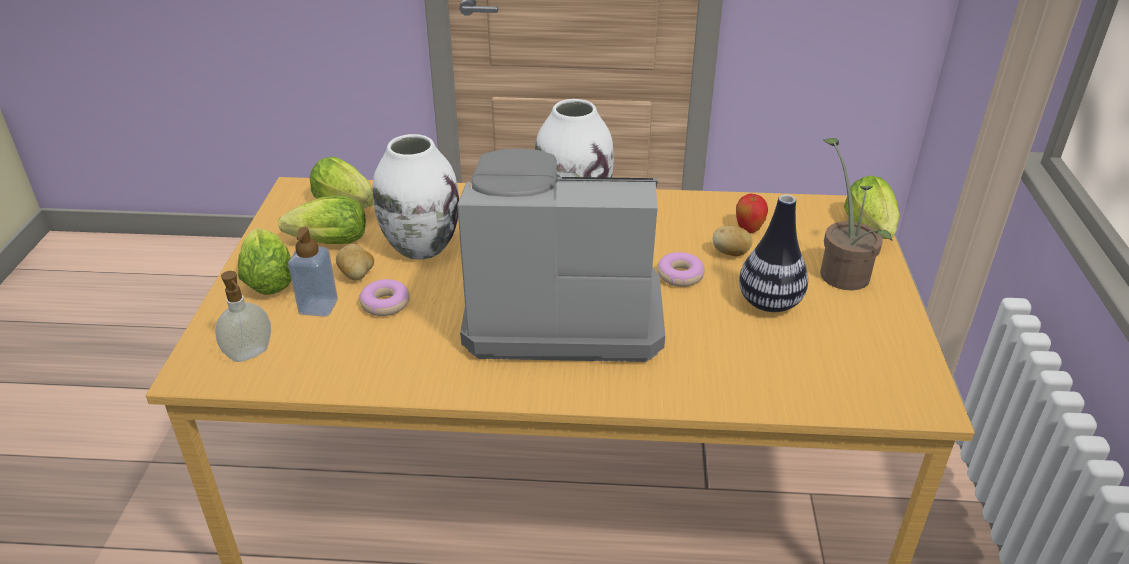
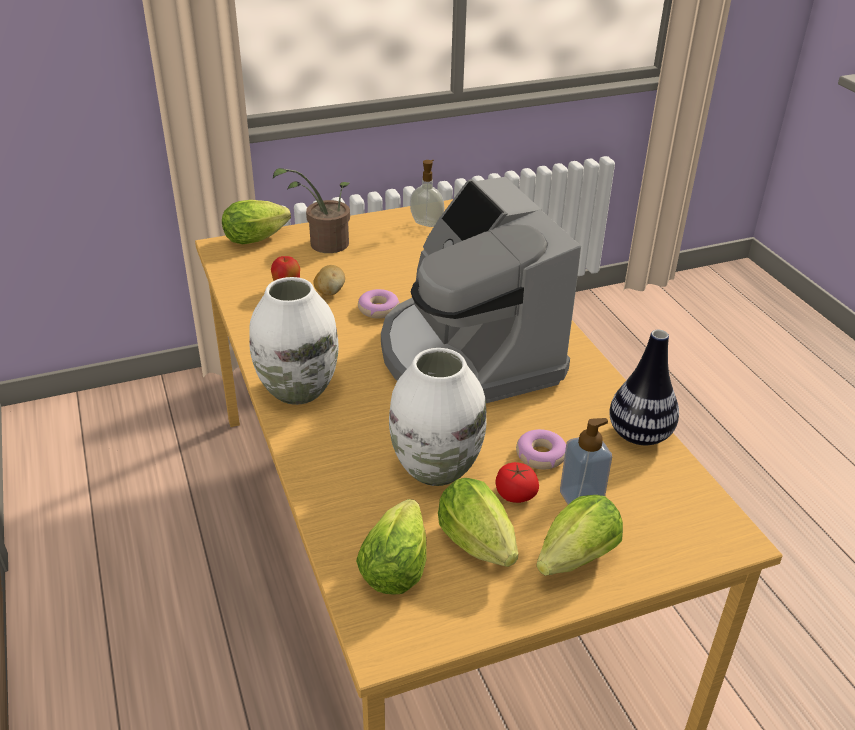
camera: 115 degrees left, 0 degrees up
(250, 354) = (677, 510): soap dispenser -> soap dispenser (427, 223)
(357, 275) = (515, 494): potato -> tomato
(769, 303) = (387, 268): vase -> vase (639, 435)

